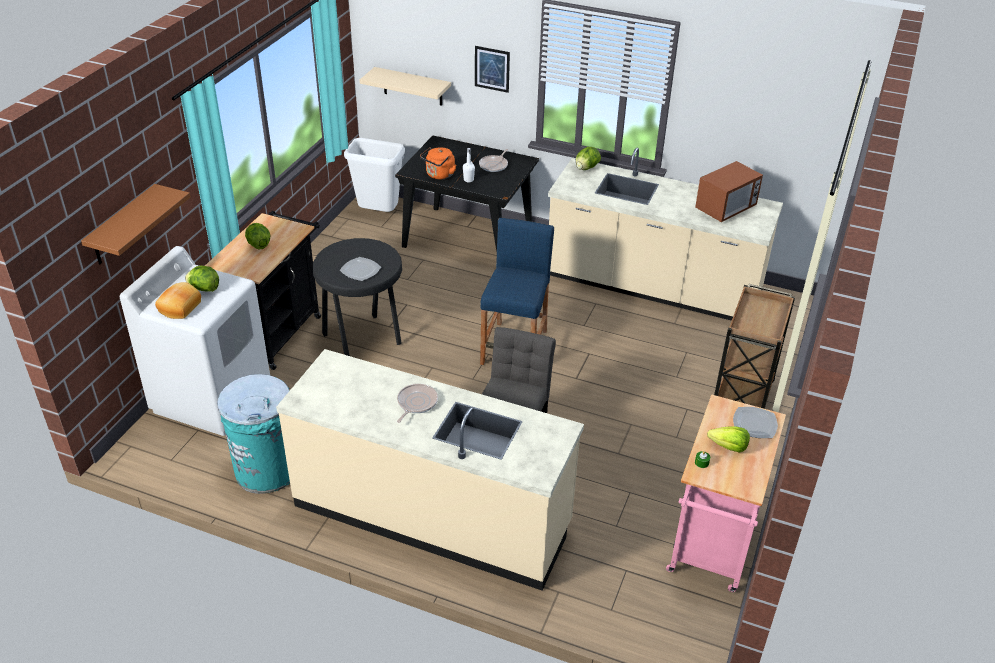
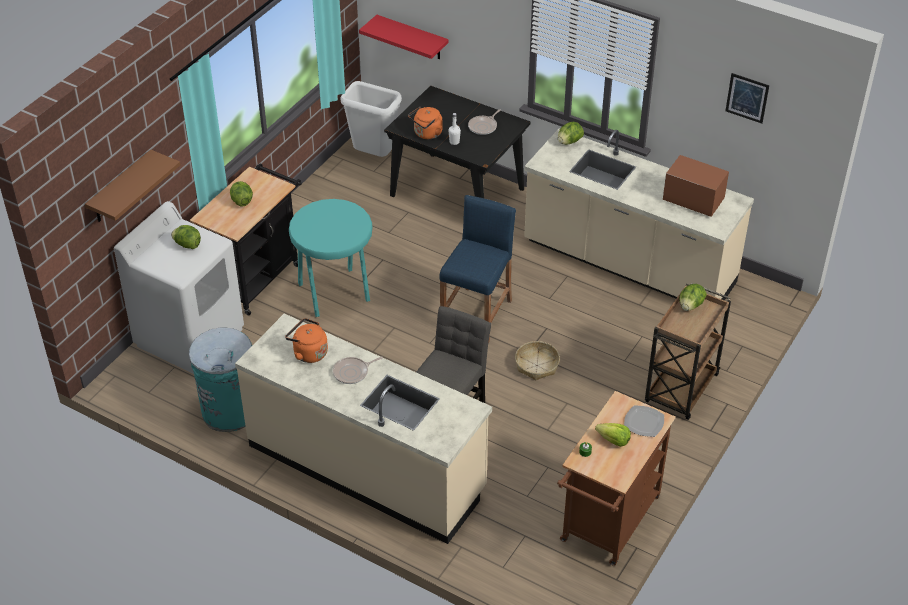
camera: 10 degrees right, 5 degrees up
(179, 307) = (163, 261): bread -> none
(360, 270) = (332, 234): plate -> none
(360, 387) = (308, 353): none -> orange kettle
(363, 340) = (335, 293): black stool -> turquoise stool
(412, 86) = (412, 38): beige shelf -> red shelf
(416, 403) = (352, 372): frying pan -> frying pan turned 150 degrees counterclockwise
(492, 69) = (487, 33): picture -> picture (747, 98)
(589, 390) = (537, 365): none -> basket
(712, 547) = (607, 525): pink cart -> brown cart
(725, 209) = (693, 201): microwave -> microwave turned 120 degrees counterclockwise
(754, 305) = (690, 306): none -> lettuce

